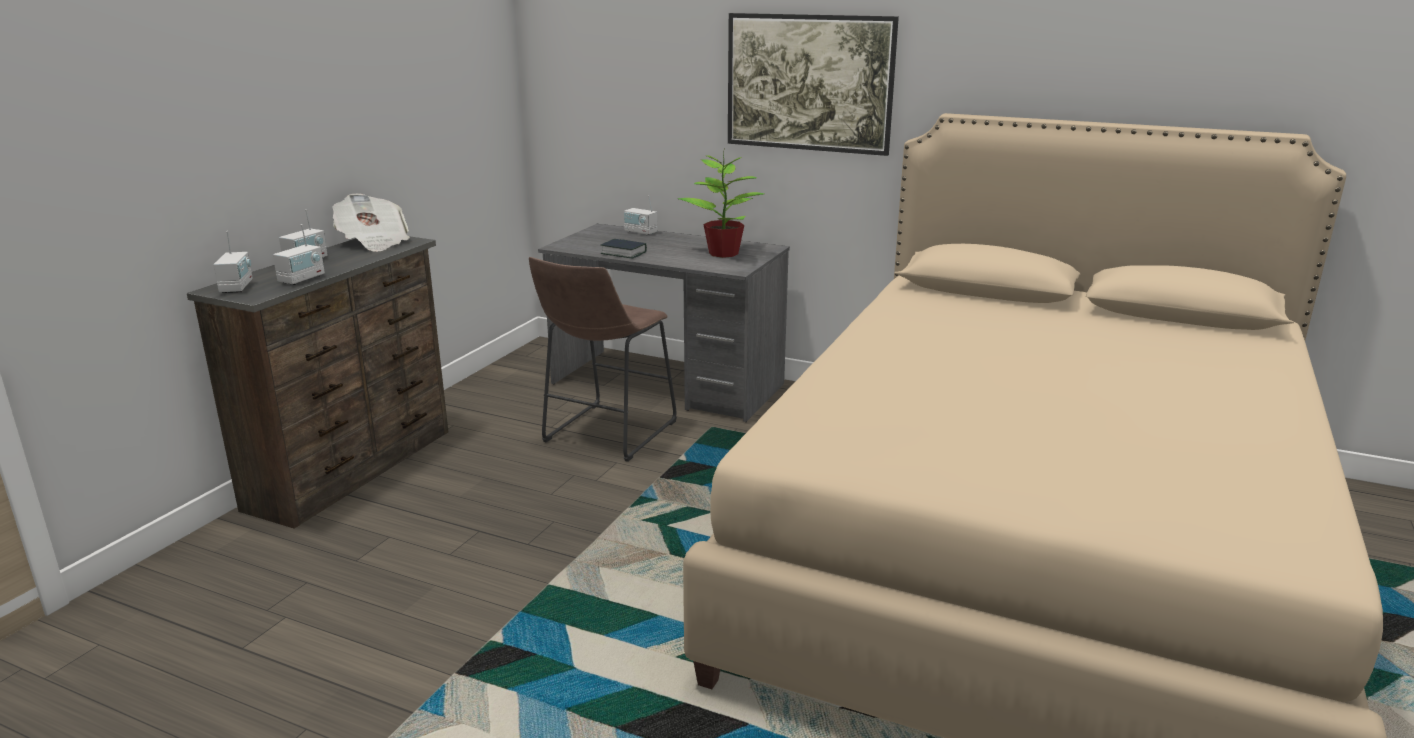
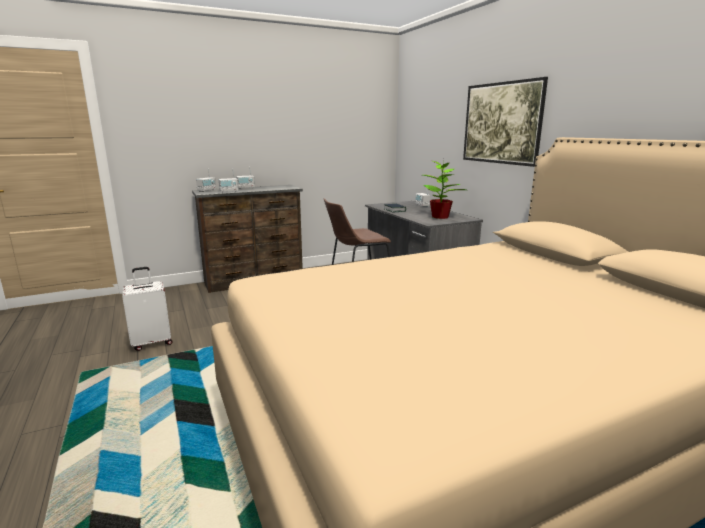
camera: 40 degrees right, 5 degrees down
(373, 242) = (281, 186): newspaper -> none
(373, 669) = (152, 342): none -> white suitcase

